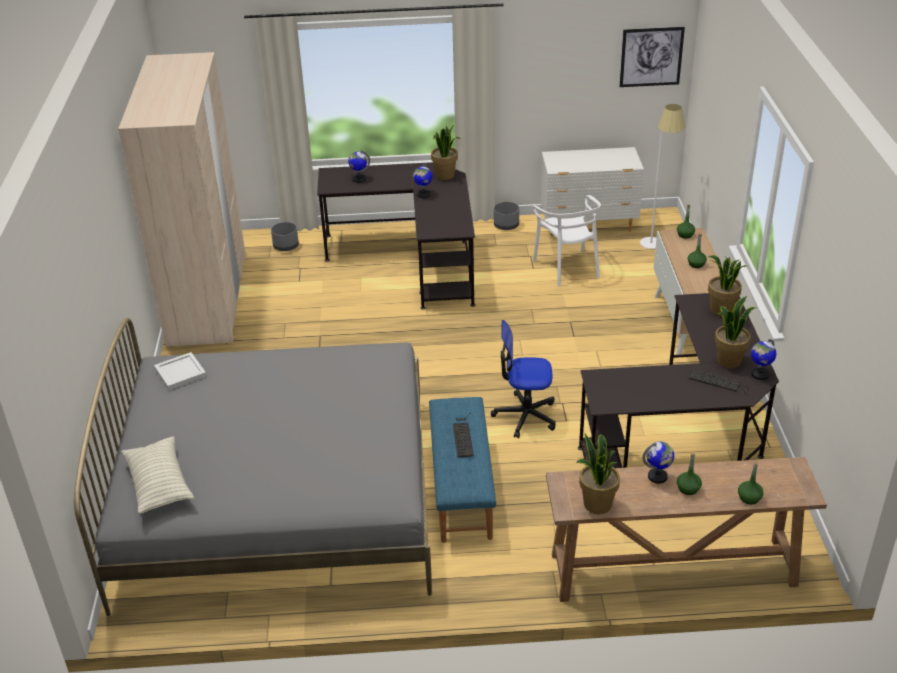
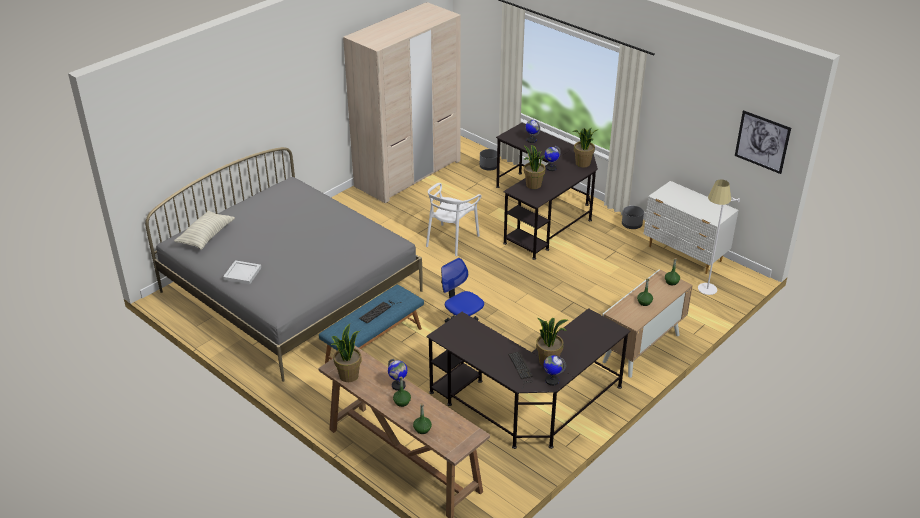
camera: 45 degrees right, 0 degrees up
(180, 373) = (289, 192): white tray -> white tray (242, 274)
(567, 268) = (626, 271): white chair -> white chair (451, 240)
(721, 310) = (598, 334): potted plant -> potted plant (533, 185)

